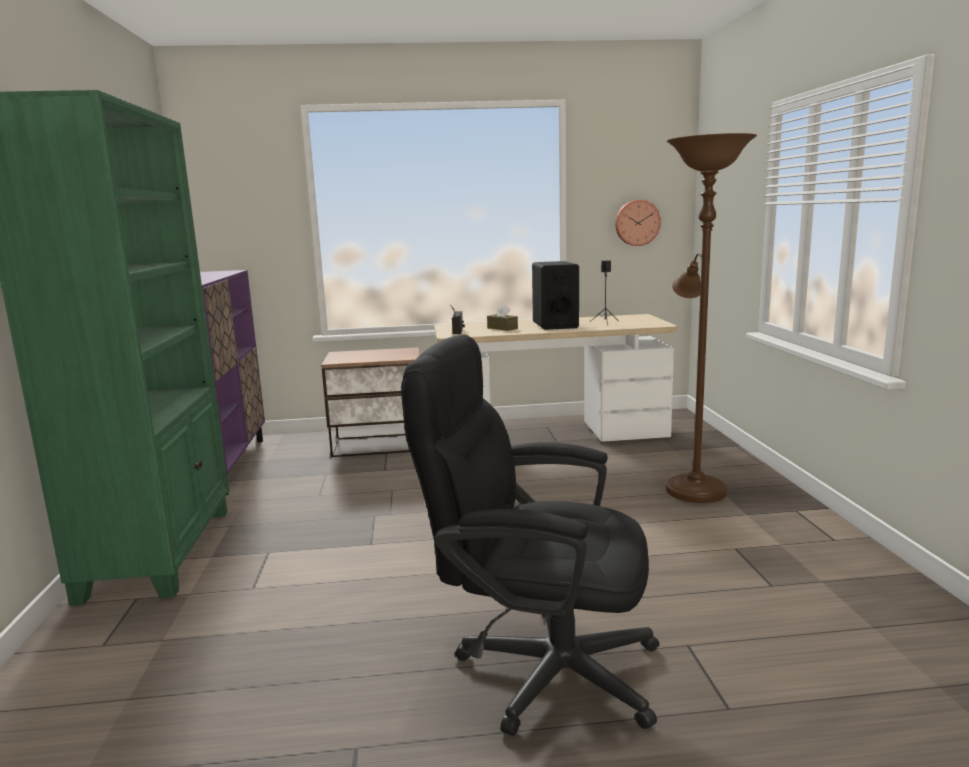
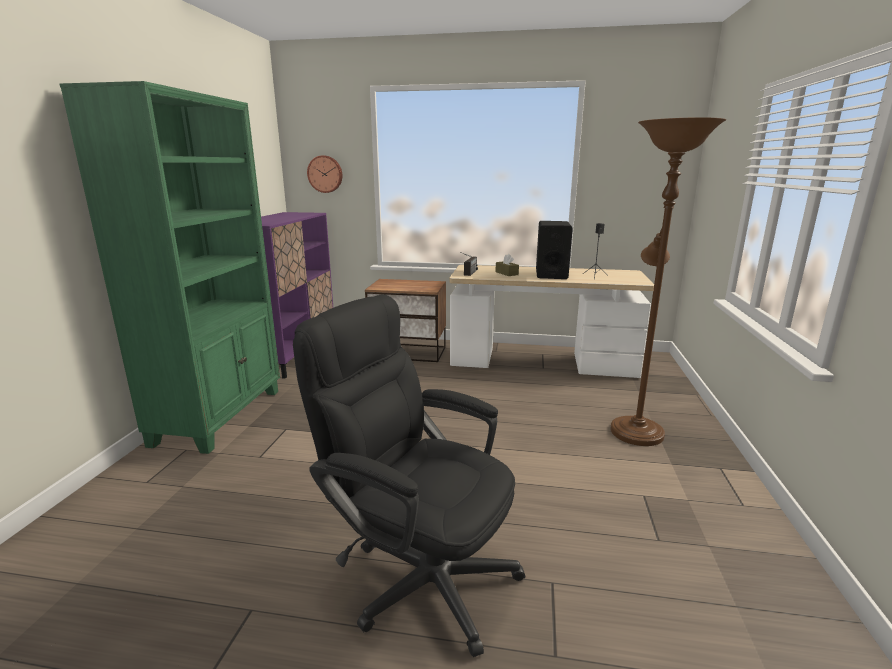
camera: 15 degrees right, 5 degrees up
(637, 222) = (640, 190): wall clock -> wall clock (325, 174)

